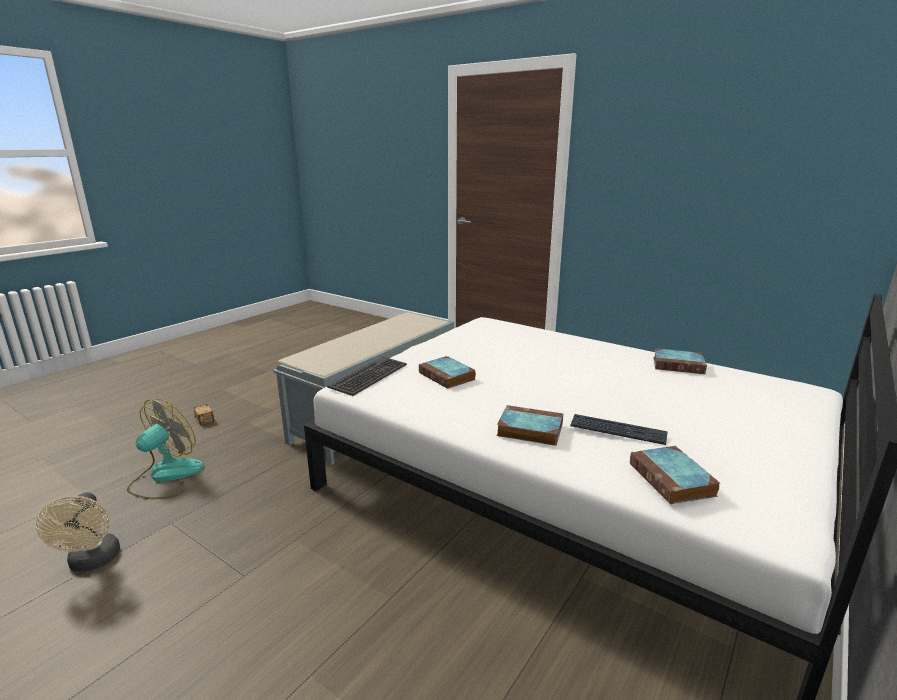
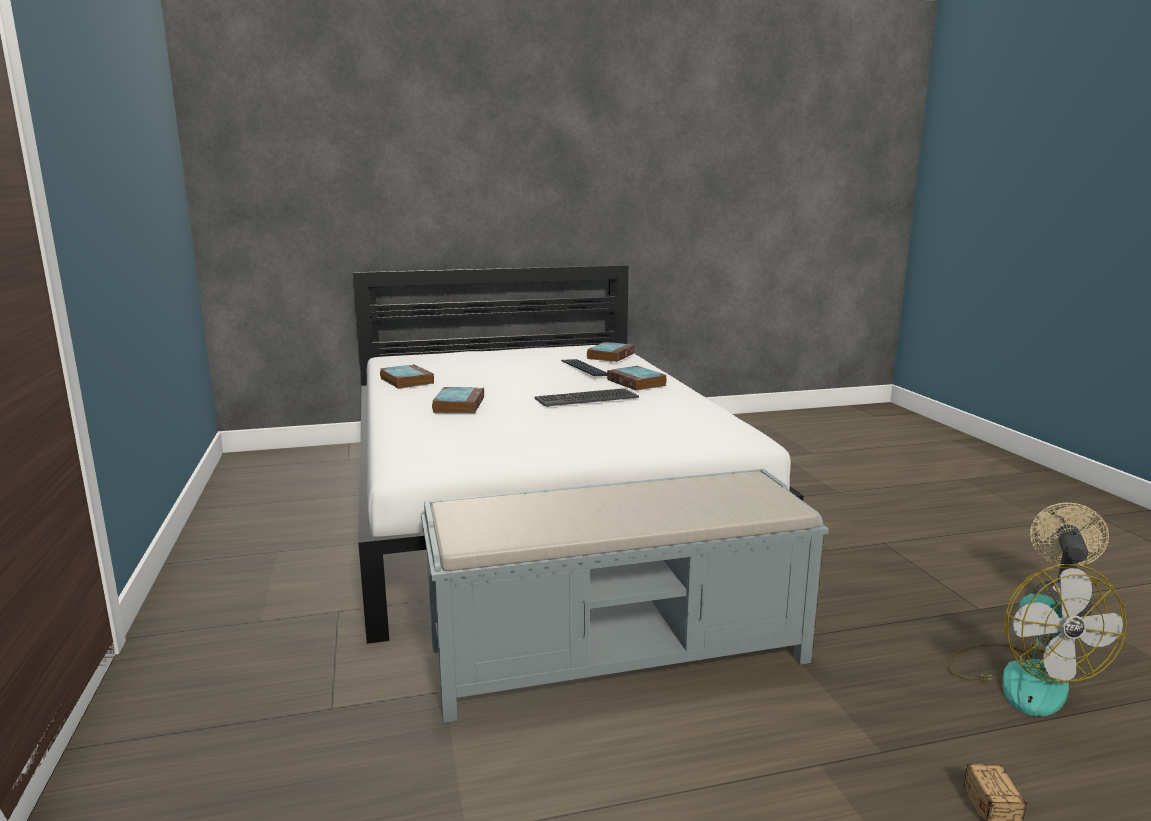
camera: 140 degrees left, 5 degrees down
(166, 476) = (1021, 678): fan -> fan turned 75 degrees counterclockwise
(369, 376) = (710, 441): keyboard -> keyboard (586, 398)
(448, 376) = (624, 422): book -> book (458, 405)

